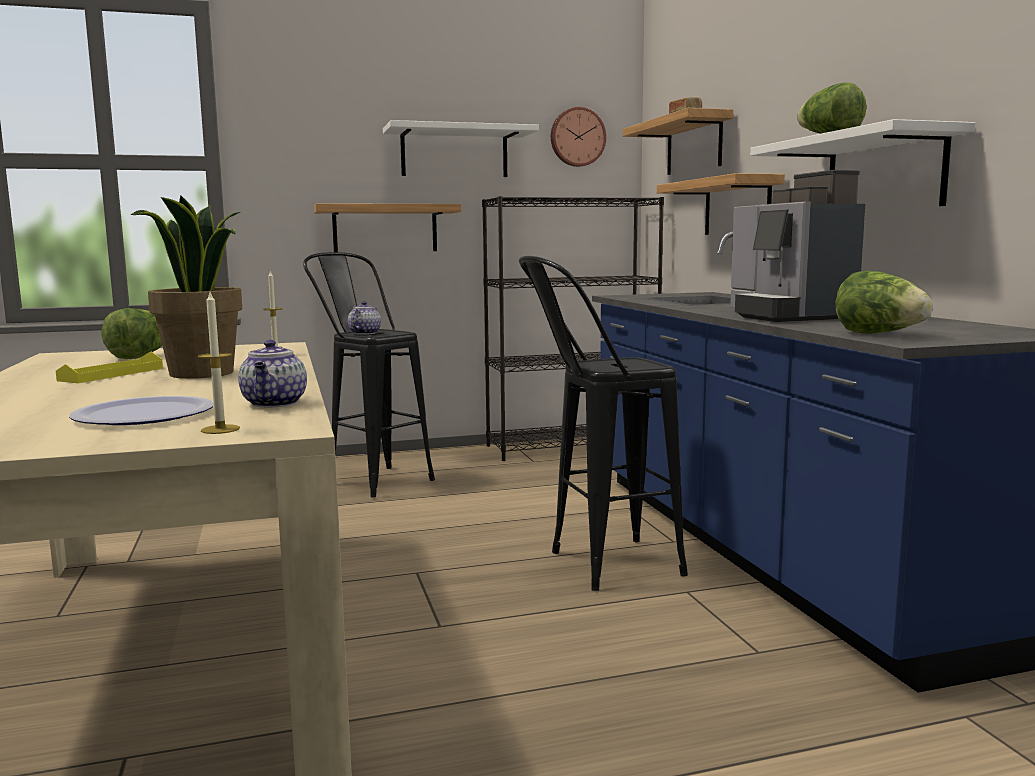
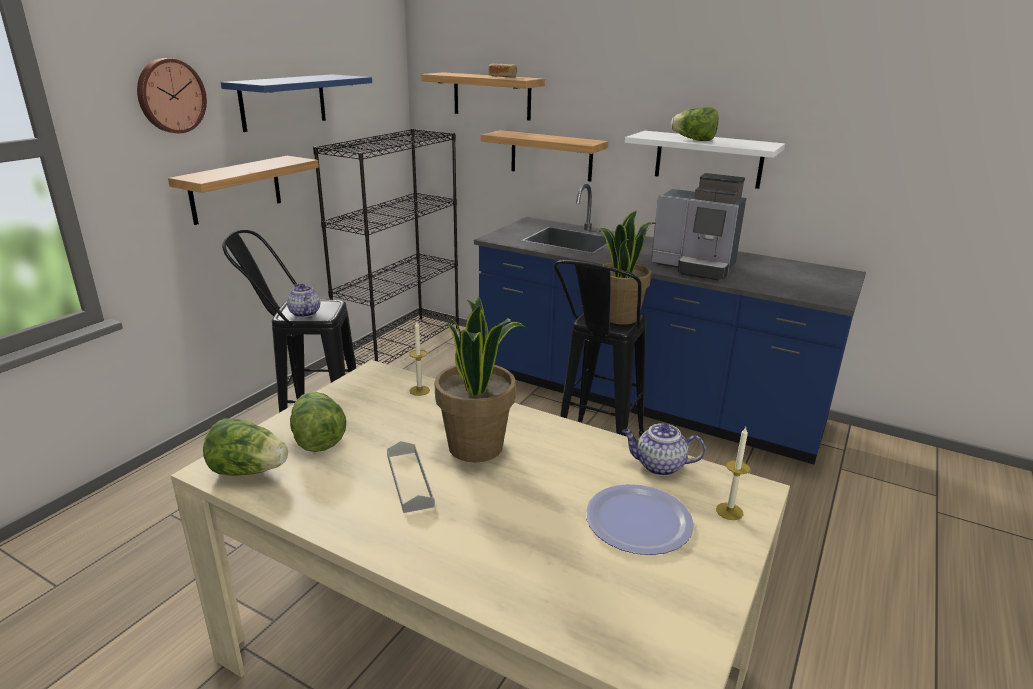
camera: 45 degrees left, 15 degrees up
(112, 374) = (409, 480): yellow tray -> grey tray
(275, 404) = (658, 466): teapot -> teapot turned 150 degrees clockwise
(454, 153) = (283, 102): white shelf -> blue shelf
(577, 137) = (369, 75): wall clock -> wall clock (170, 96)
(632, 364) = (619, 317): none -> potted plant
(879, 334) = (801, 291): lettuce -> lettuce (249, 471)

